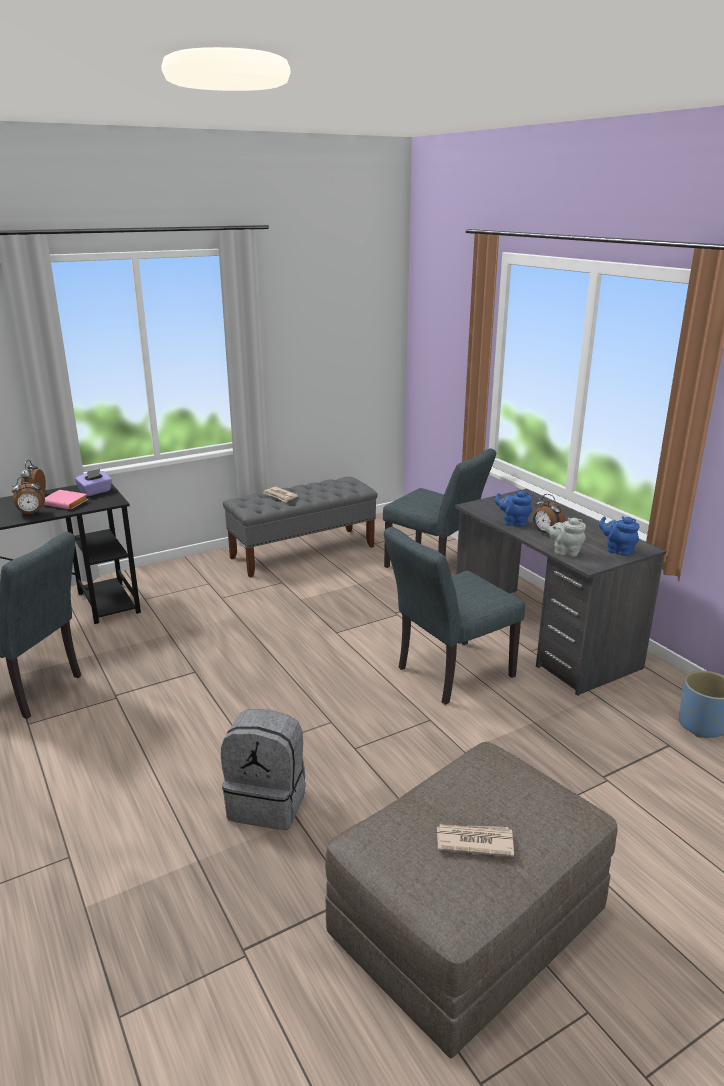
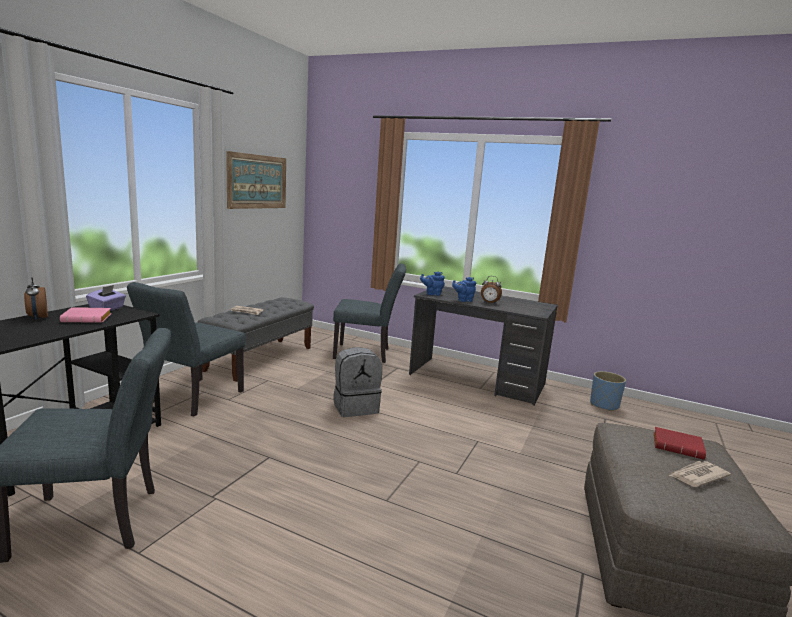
camera: 35 degrees left, 10 degrees down
(31, 514) = (56, 330): alarm clock -> none
(268, 803) = (447, 532): grey backpack -> grey backpack (355, 407)
(320, 328) = (257, 181): none -> picture
(448, 674) = (453, 412): grey chair -> grey chair (191, 399)
(521, 804) = (678, 447): none -> red book
(564, 552) = (515, 310): grey teapot -> none
(617, 550) = (538, 306): blue teapot -> blue teapot (432, 294)

